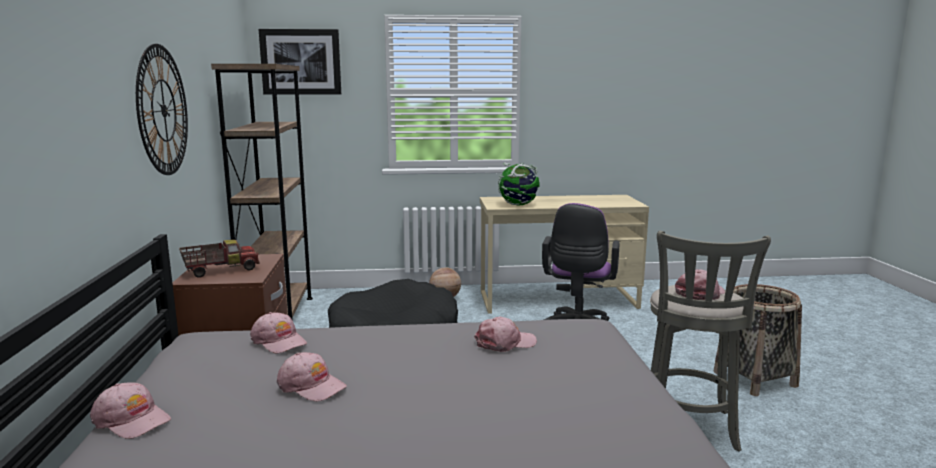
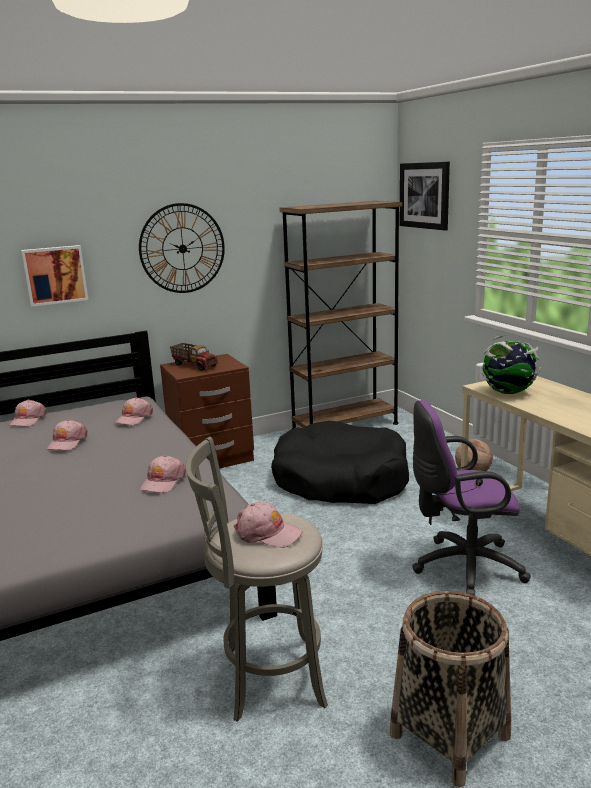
camera: 70 degrees right, 5 degrees up
(73, 150) = (55, 275): none -> picture
(505, 343) = (163, 482): pink cap -> pink cap turned 60 degrees clockwise

